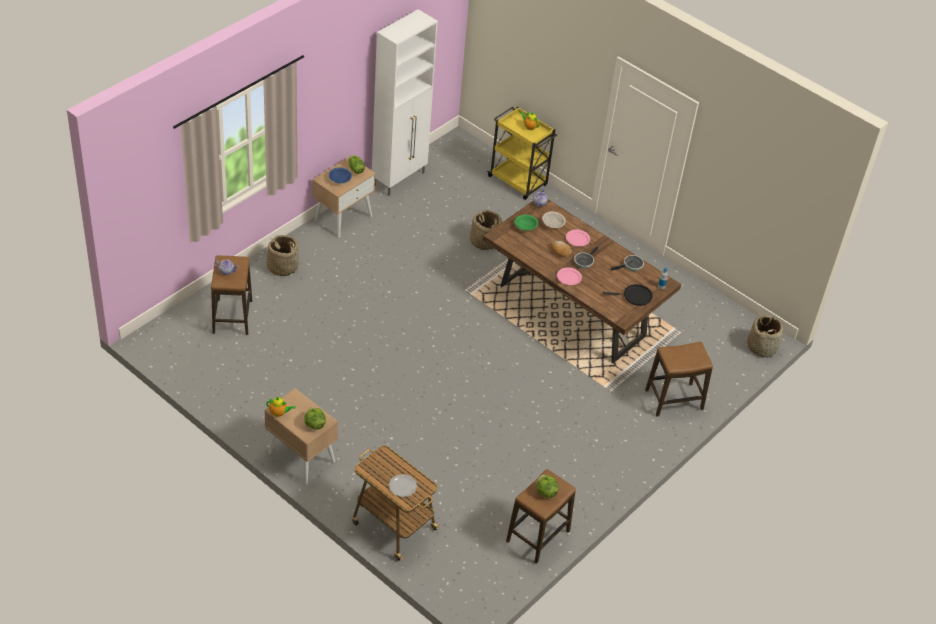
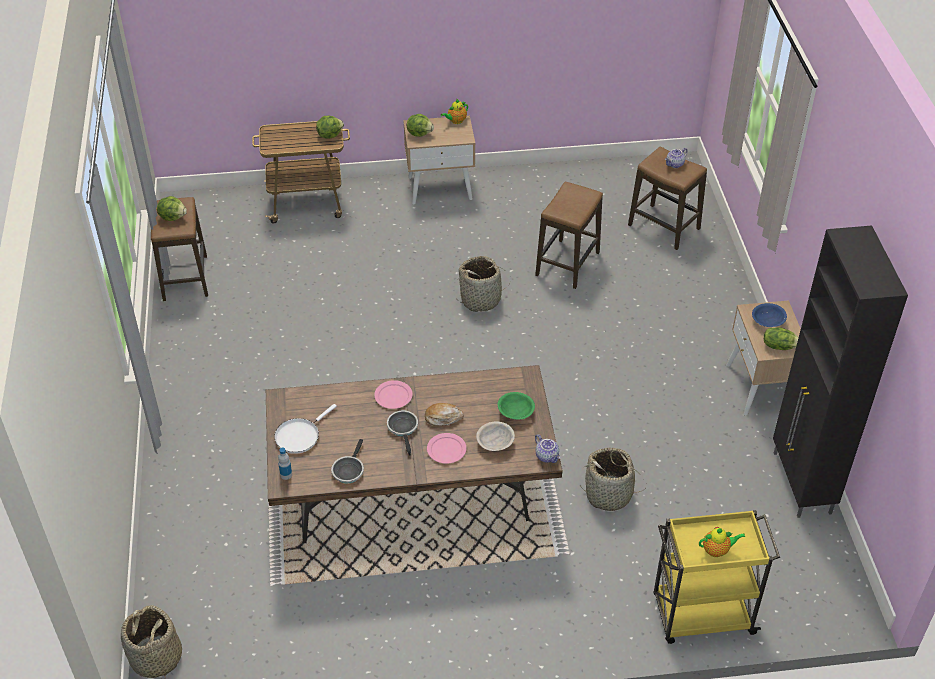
camera: 135 degrees right, 0 degrees up
(282, 267) = (711, 296): basket -> basket (481, 299)
(376, 462) = (329, 135): none -> lettuce
(400, 179) = (801, 484): white cabinet -> black cabinet
(402, 486) = (288, 136): plate -> none
(635, 296) = (299, 436): black frying pan -> white frying pan
(674, 400) = (194, 496): stool -> stool (567, 264)

